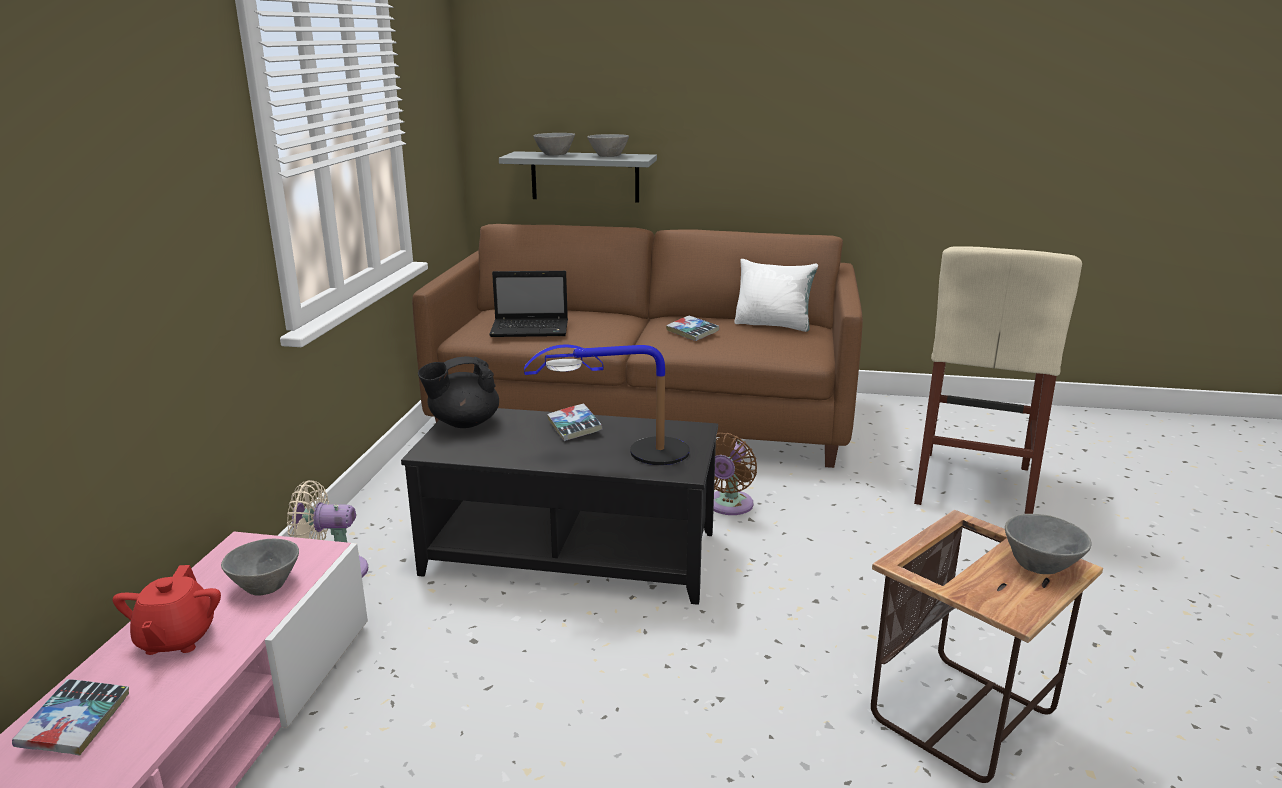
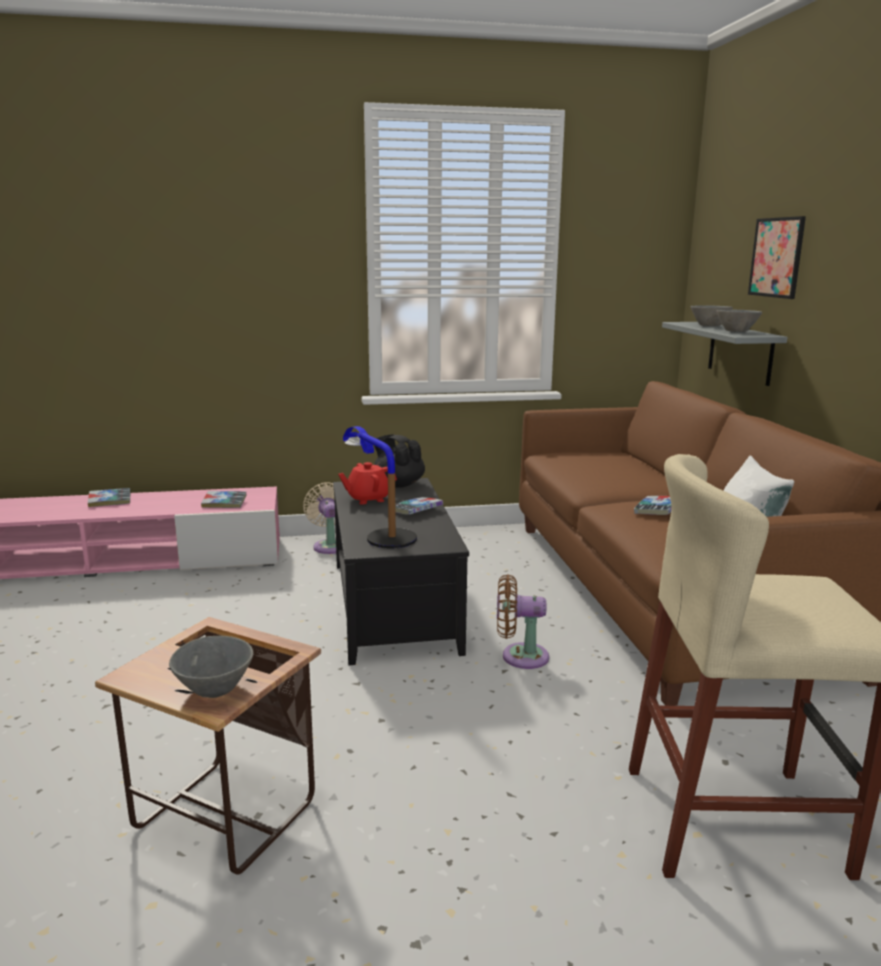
camera: 70 degrees right, 5 degrees down
(176, 639) = (173, 500): red teapot -> red teapot (368, 499)
(268, 584) = (224, 503): grey bowl -> book
(531, 329) = (582, 465): laptop -> none
(624, 82) = (776, 257): none -> picture

